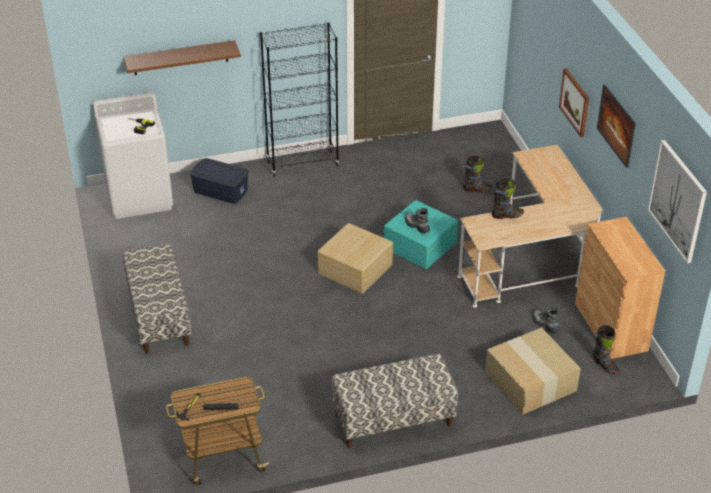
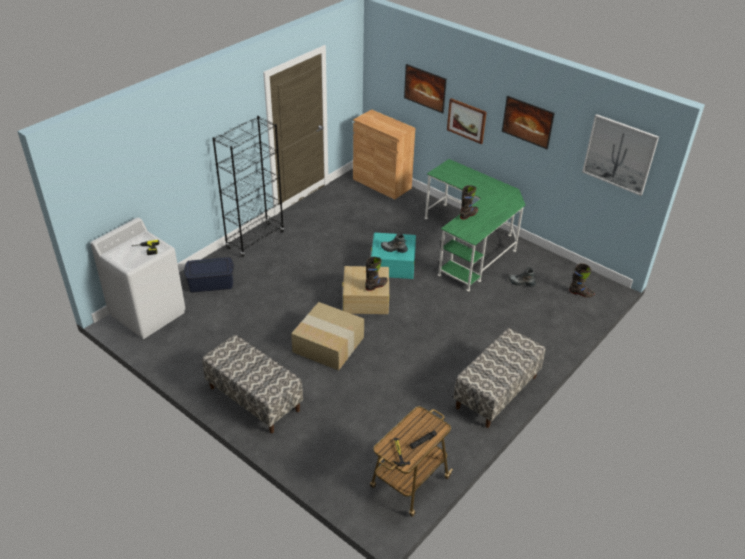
camera: 35 degrees left, 0 degrees up
(180, 58) = (154, 179): shelf -> none
(477, 190) = (393, 213): black boot -> black boot (376, 286)
(529, 381) = (549, 324): cardboard box -> cardboard box (327, 344)
(533, 258) = (472, 244): beige desk -> green desk
(548, 57) = (424, 96): none -> picture
(611, 327) = (559, 267): brown cabinet -> brown cabinet (382, 183)

